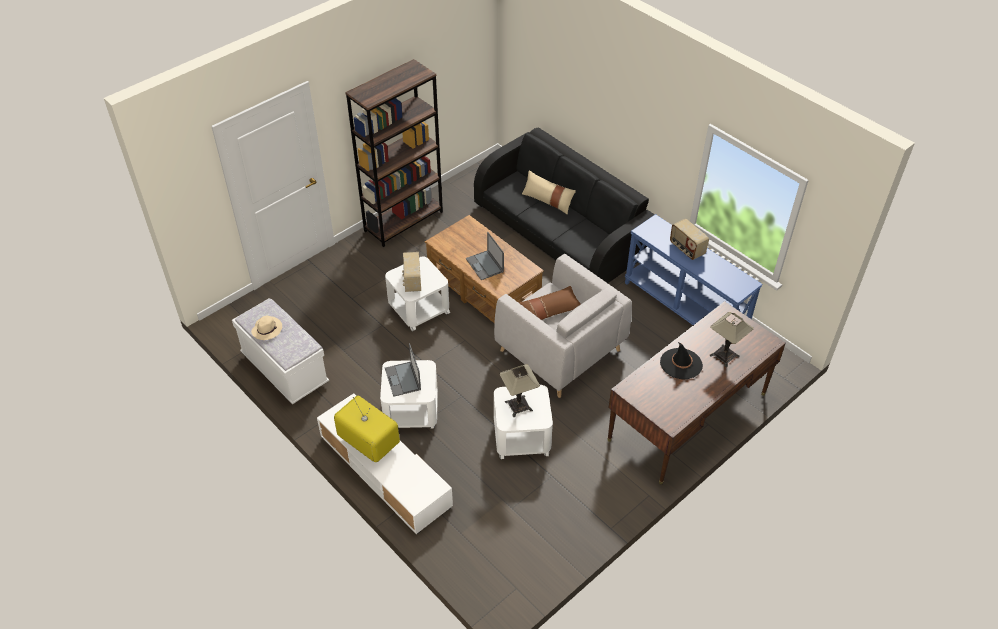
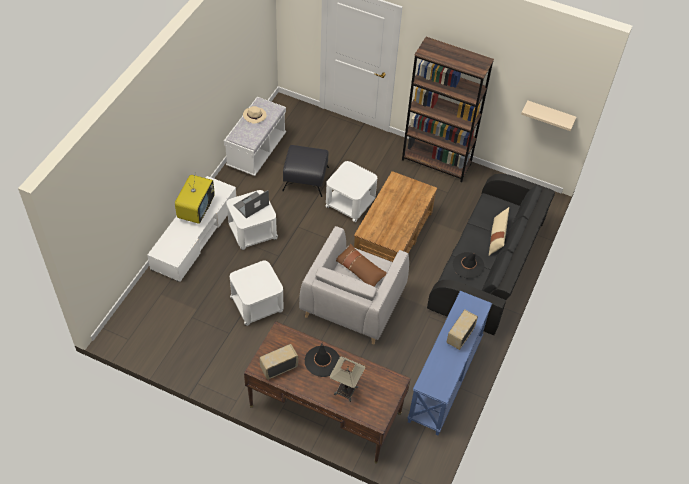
camera: 65 degrees right, 5 degrees up
(359, 336) = (306, 179): none -> black ottoman
(412, 281) = (347, 178): radio -> radio (279, 368)
(470, 77) = (549, 115): none -> beige shelf
(485, 265) = (385, 215): laptop -> none
(518, 406) = (256, 279): table lamp -> none
(573, 232) = (468, 265): none -> black hat

